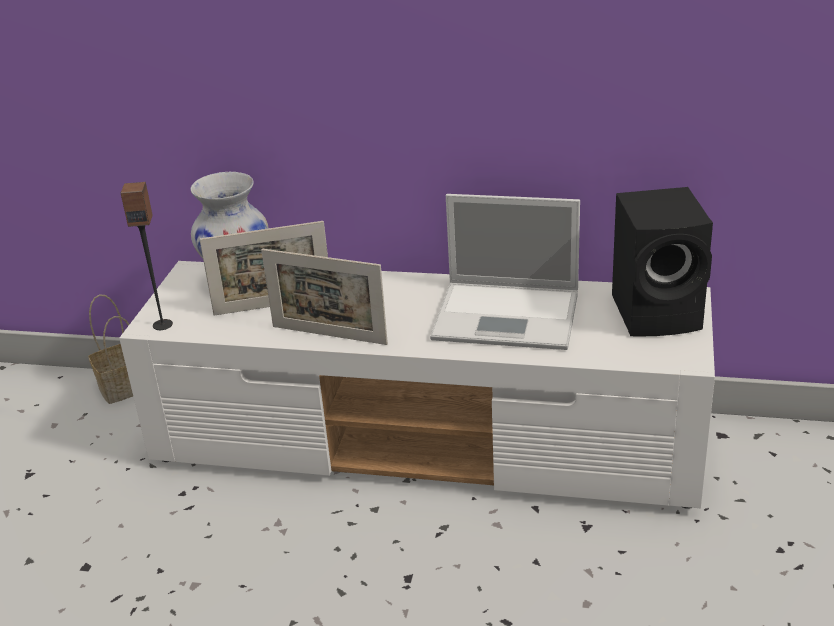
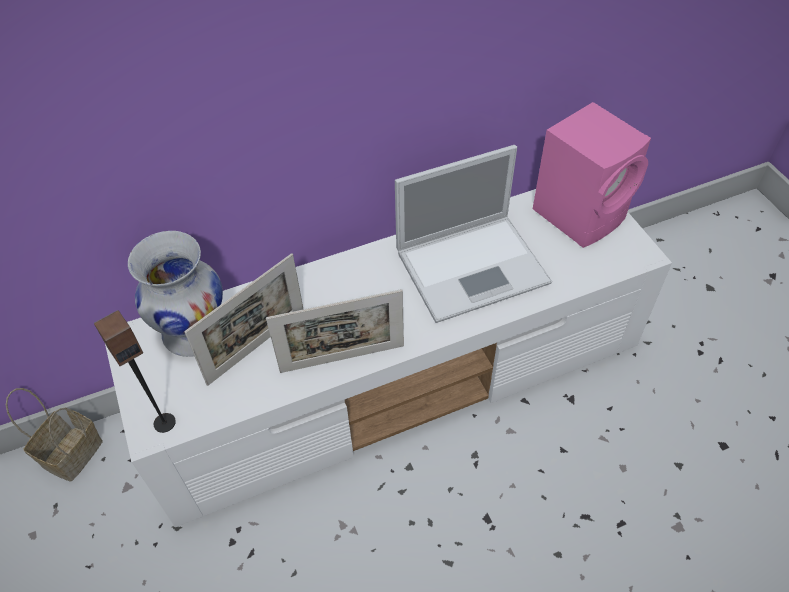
camera: 35 degrees left, 20 degrees up
(659, 313) = (581, 213): black speaker -> pink speaker

